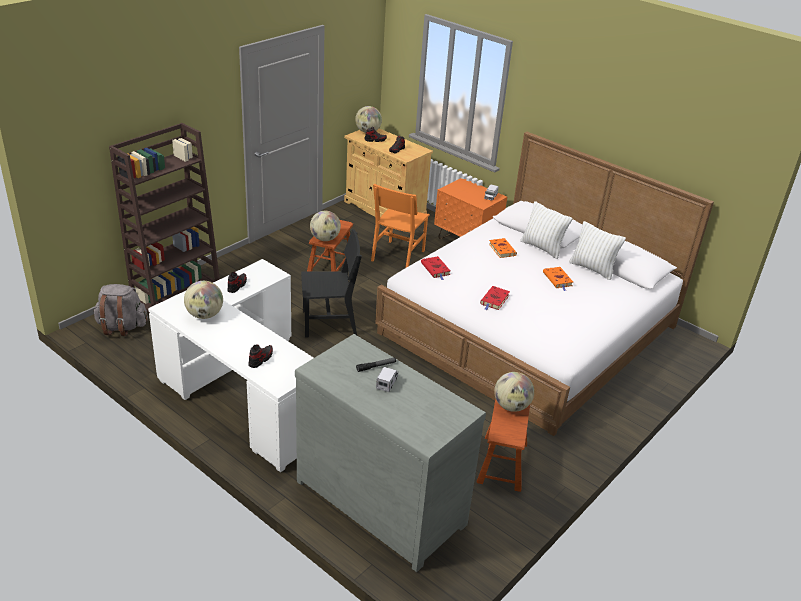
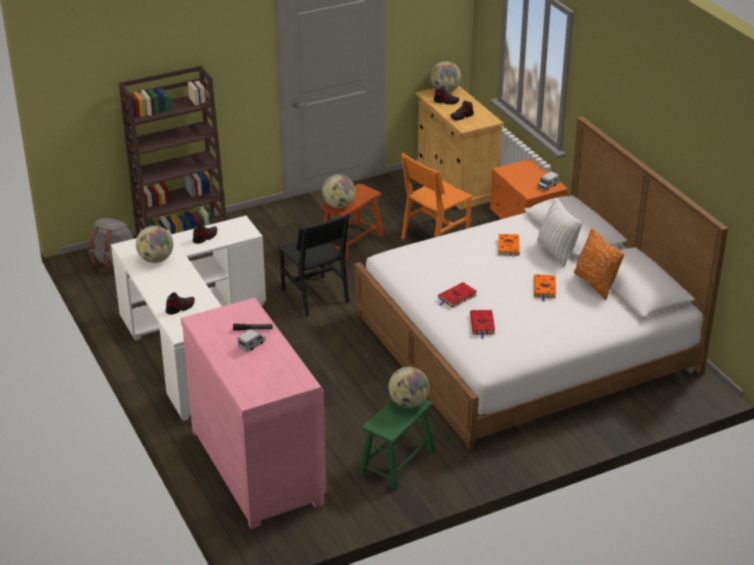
camera: 25 degrees right, 0 degrees up
(329, 323) = (314, 295): black chair -> black chair turned 45 degrees clockwise
(382, 500) = (259, 465): grey dresser -> pink dresser
(436, 269) = (419, 255): red book -> red book (482, 325)
(502, 463) = (397, 461): brown stool -> green stool
(592, 269) = (595, 284): white pillow -> orange pillow

